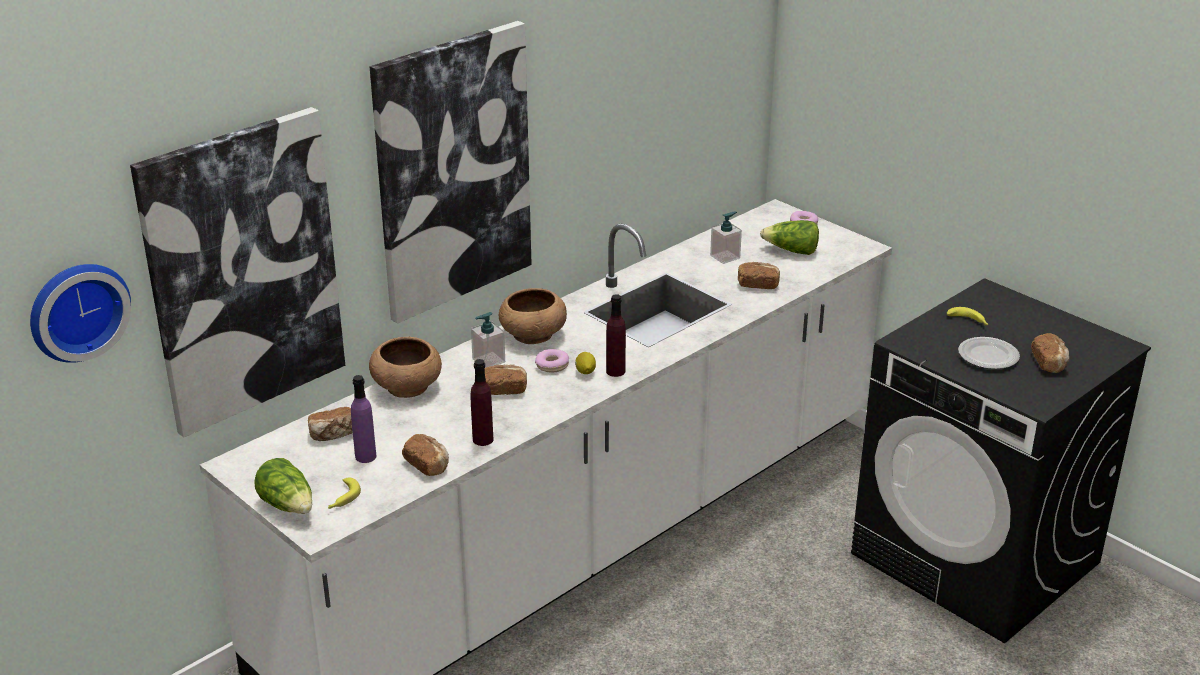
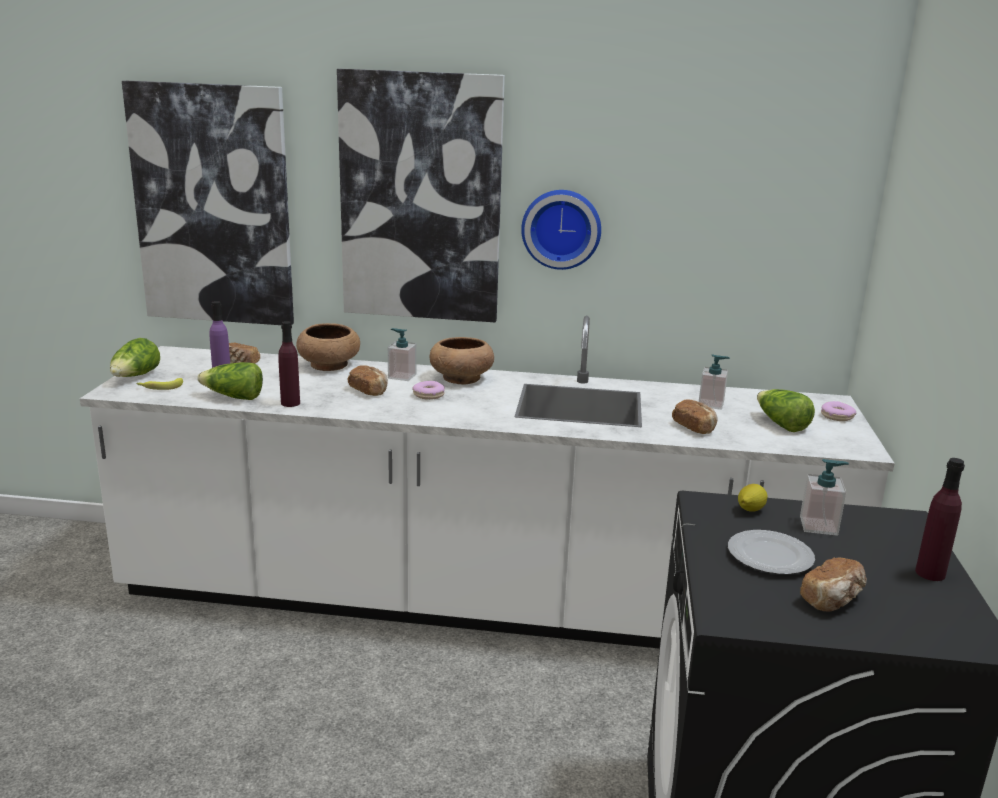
camera: 50 degrees right, 10 degrees down
(76, 309) = (82, 179): wall clock -> wall clock (561, 228)
(427, 465) = (233, 397): bread -> lettuce
(585, 372) = (437, 407): lemon -> lemon (750, 510)
(615, 371) = (456, 416): purple bottle -> purple bottle (930, 573)
(969, 321) = (818, 526): banana -> soap dispenser

